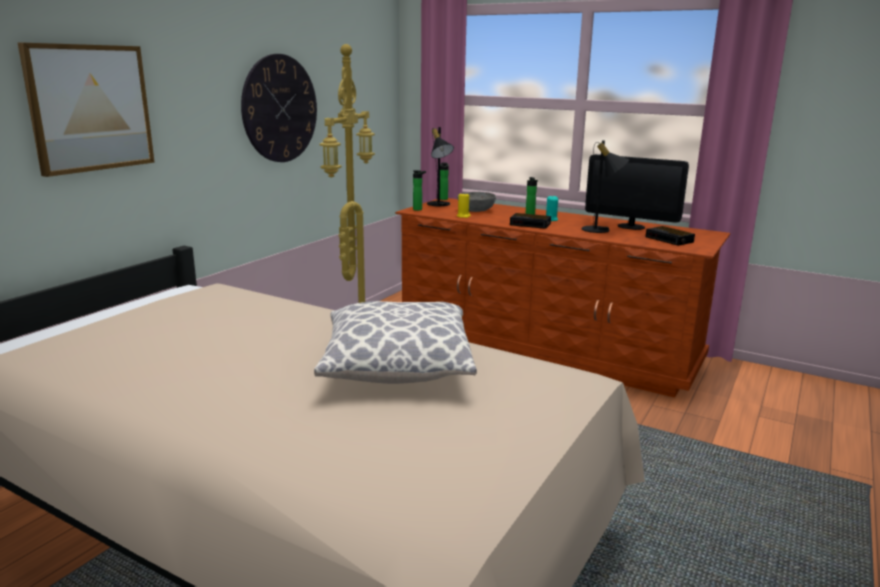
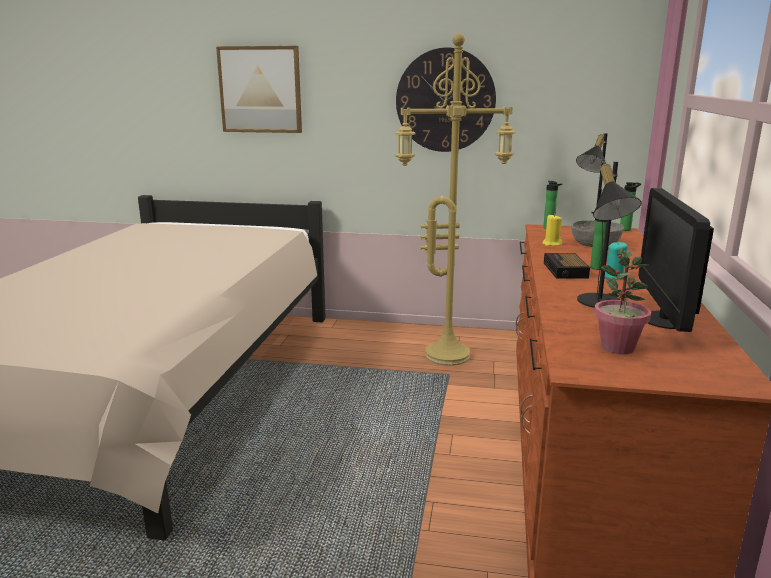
camera: 70 degrees right, 0 degrees up
(396, 368) = (125, 293): pillow -> none
(670, 239) = (617, 348): alarm clock -> potted plant

